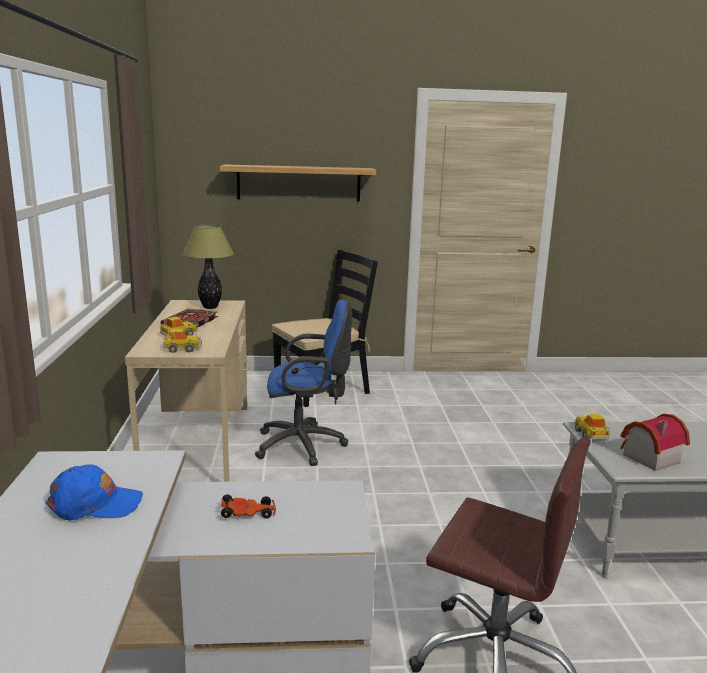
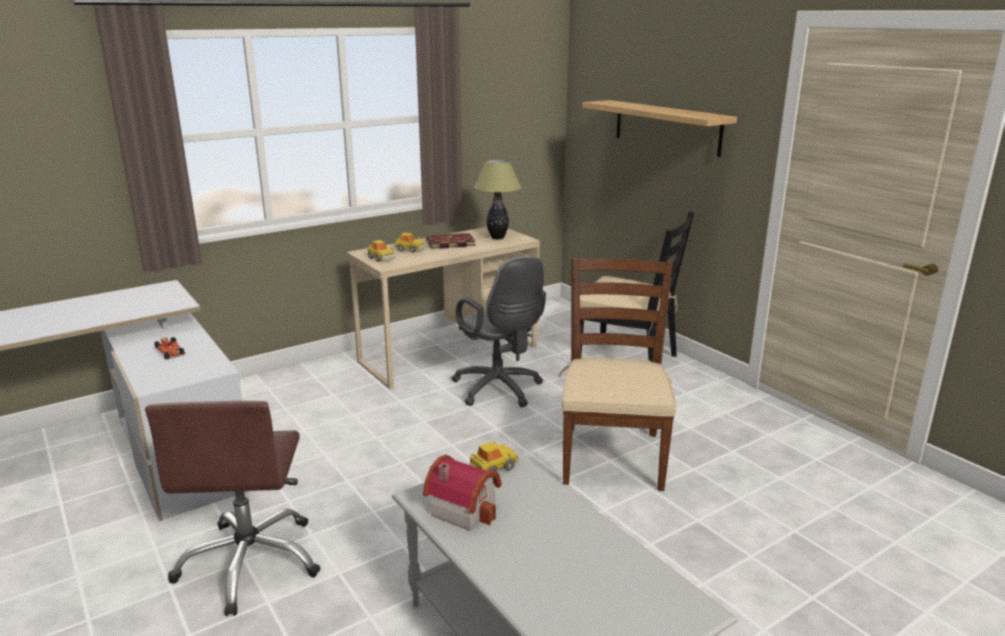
camera: 60 degrees right, 5 degrees up
(94, 504) = (118, 307): blue cap -> none
(305, 445) = (500, 390): blue office chair -> grey office chair
(455, 440) = (611, 457): none -> brown chair

